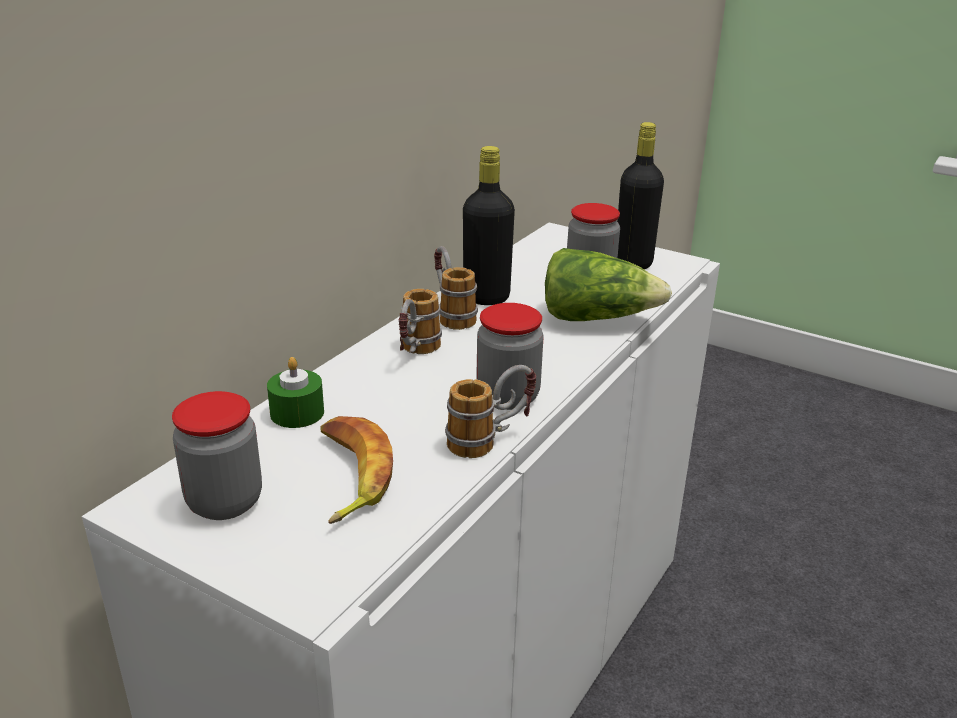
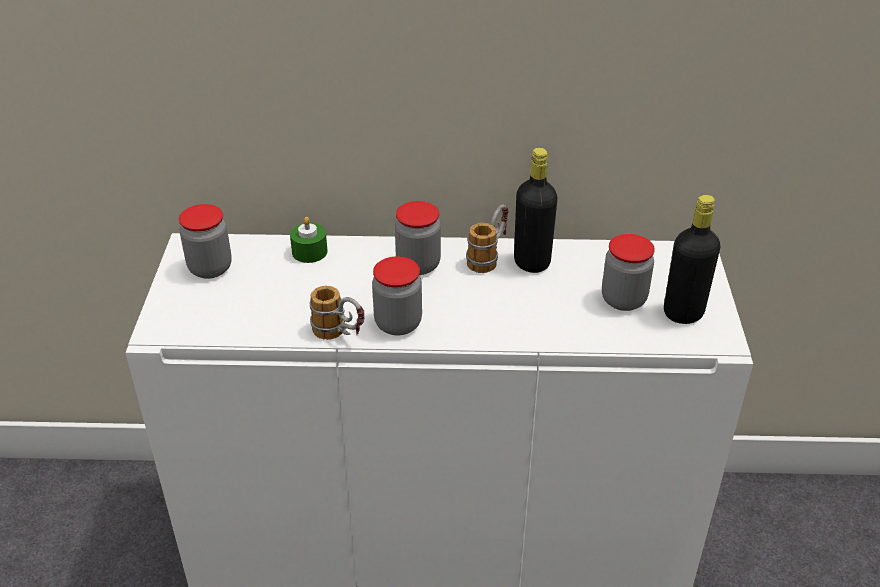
camera: 60 degrees right, 10 degrees up
(349, 475) = (263, 297): banana -> none
(415, 354) = (418, 265): mug -> jar
(597, 318) = (555, 325): lettuce -> none

